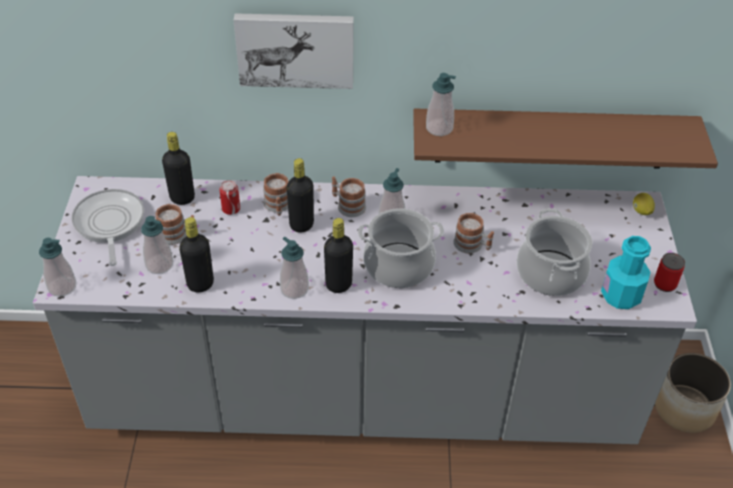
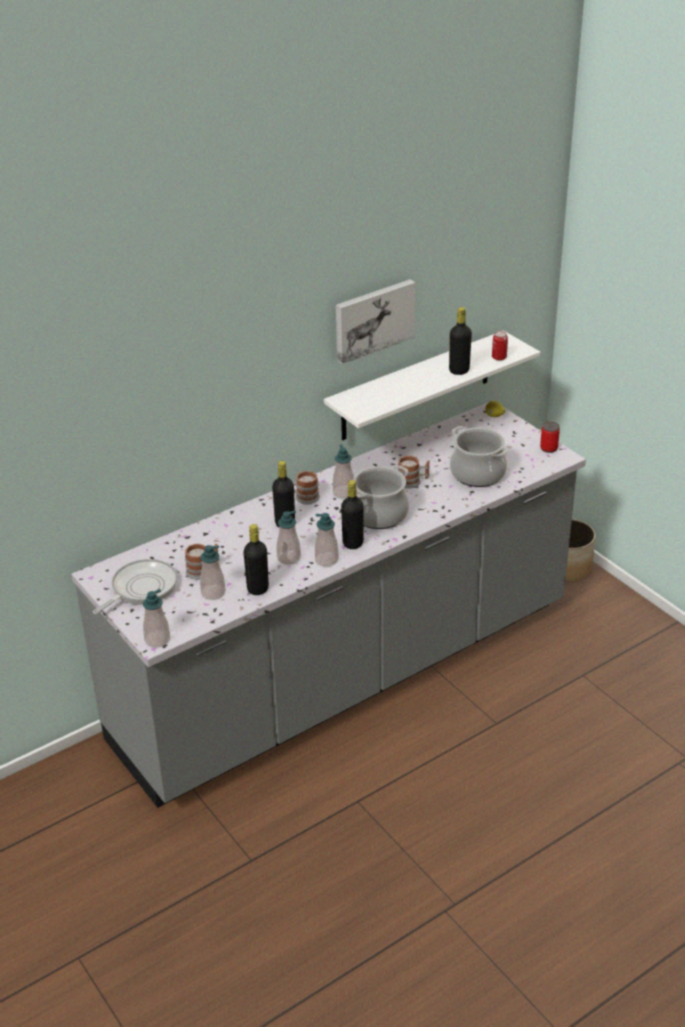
camera: 35 degrees left, 10 degrees down
(109, 224) = (141, 588): frying pan -> frying pan turned 90 degrees clockwise
(182, 198) = (176, 548): black bottle -> black bottle (459, 370)
(231, 209) = (222, 538): can -> can (499, 357)
(278, 207) = (254, 521): mug -> none
(295, 48) = (238, 380): picture -> picture (373, 319)
(439, 128) = (355, 402): soap dispenser -> soap dispenser (288, 558)
(552, 138) = (416, 386): brown shelf -> white shelf
(620, 296) = (531, 466): turquoise bottle -> none

